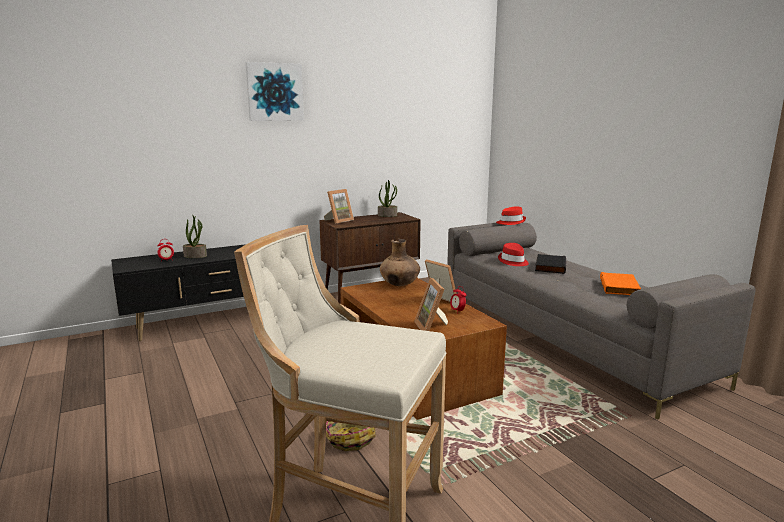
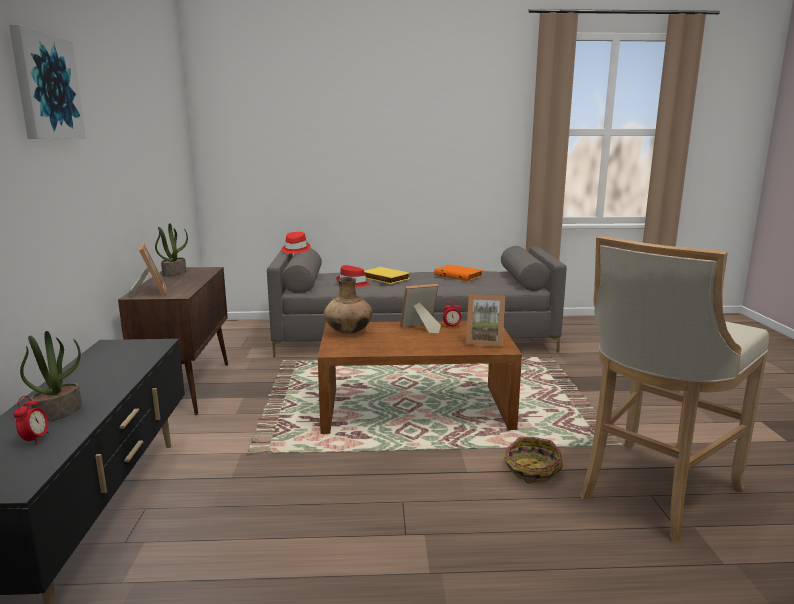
camera: 65 degrees left, 0 degrees up
(549, 266) = (384, 278): black book -> yellow book

